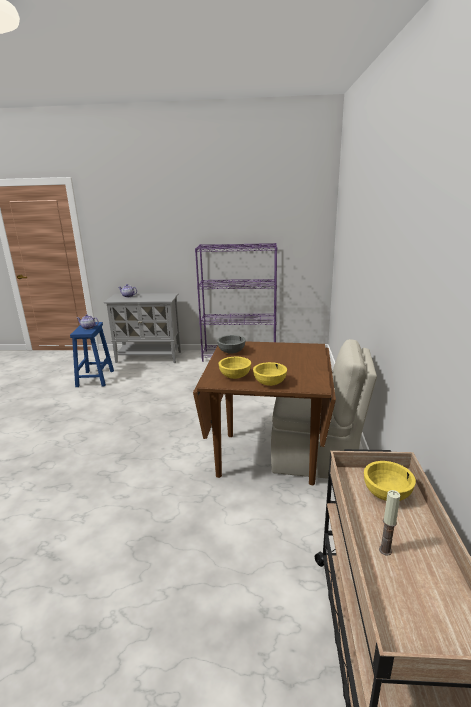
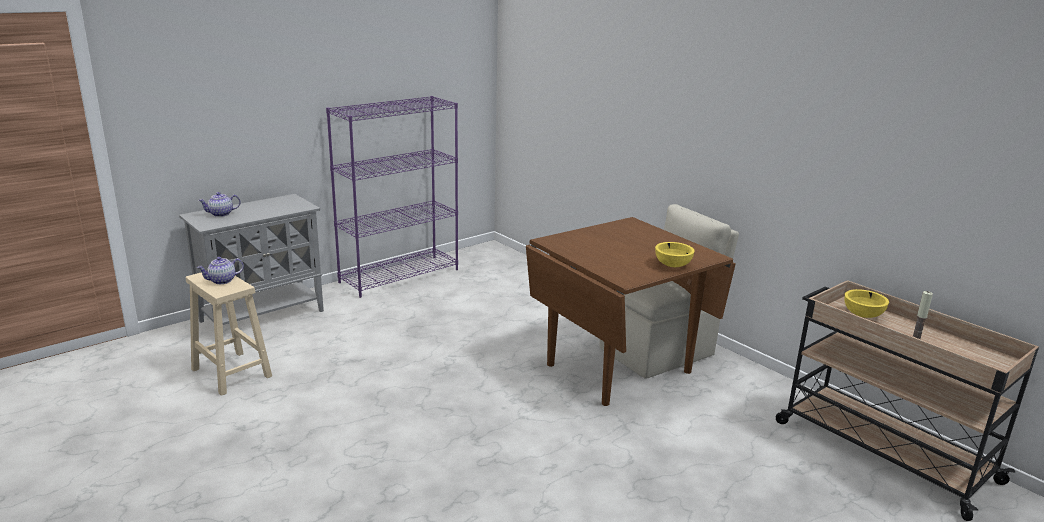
camera: 45 degrees left, 0 degrees up
(95, 378) = (230, 372): blue stool -> beige stool
(231, 352) = (571, 248): grey bowl -> none
(235, 376) = (632, 269): yellow bowl -> none

